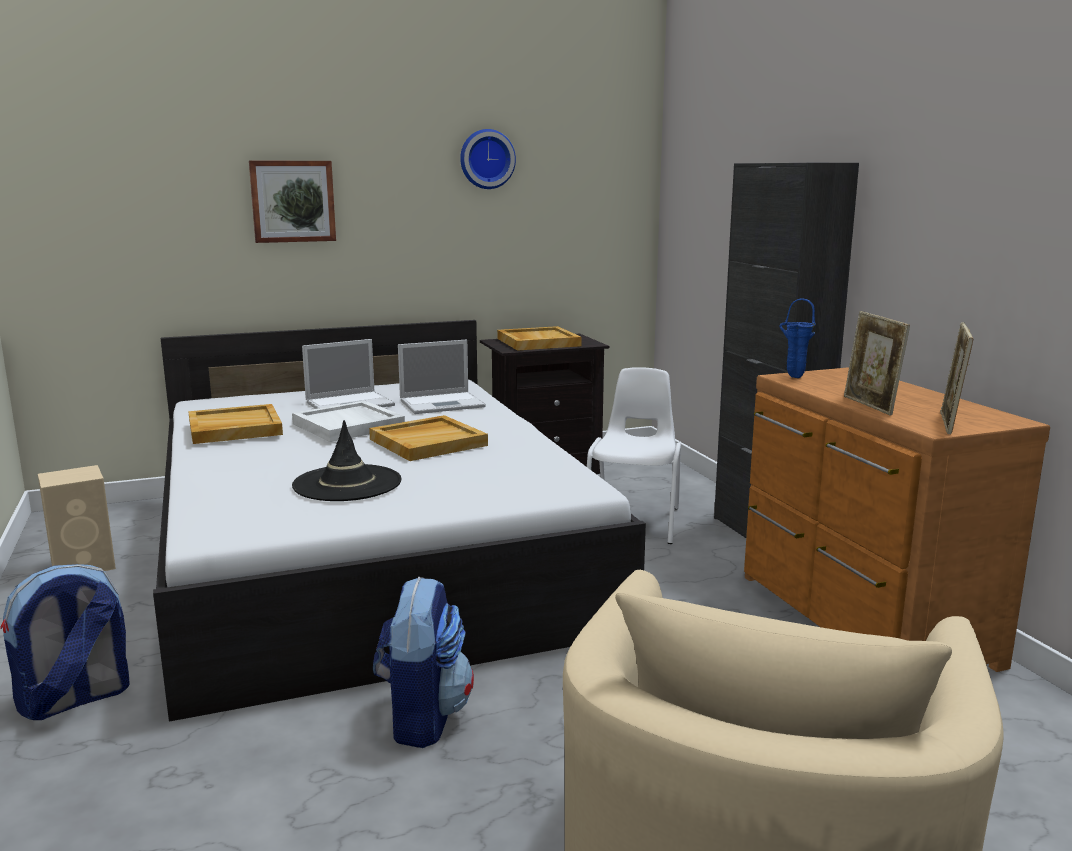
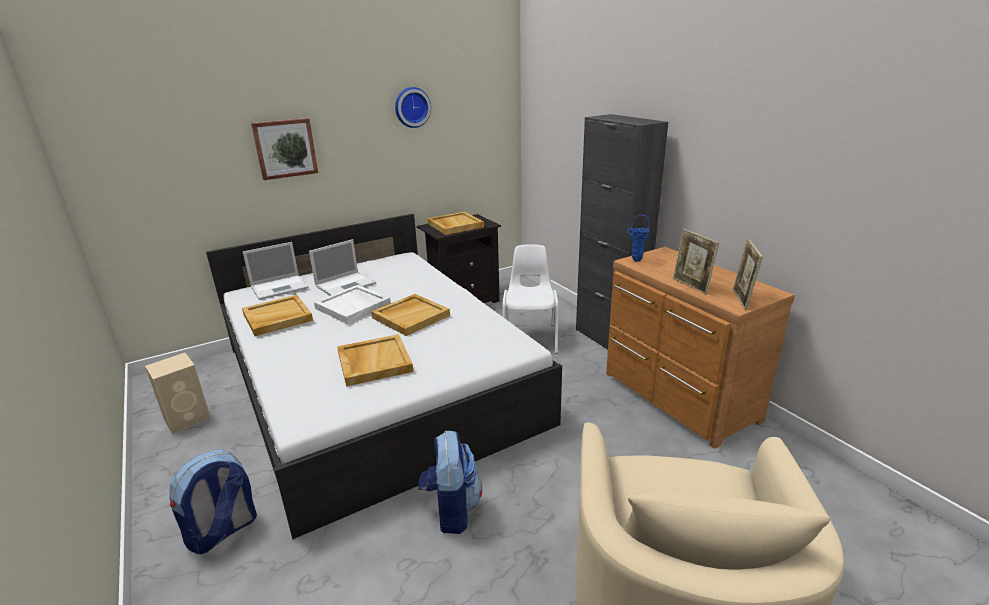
camera: 10 degrees left, 10 degrees up
(347, 484) = (374, 362): black hat -> beige tray
(443, 403) = (406, 278): laptop -> laptop (280, 287)

